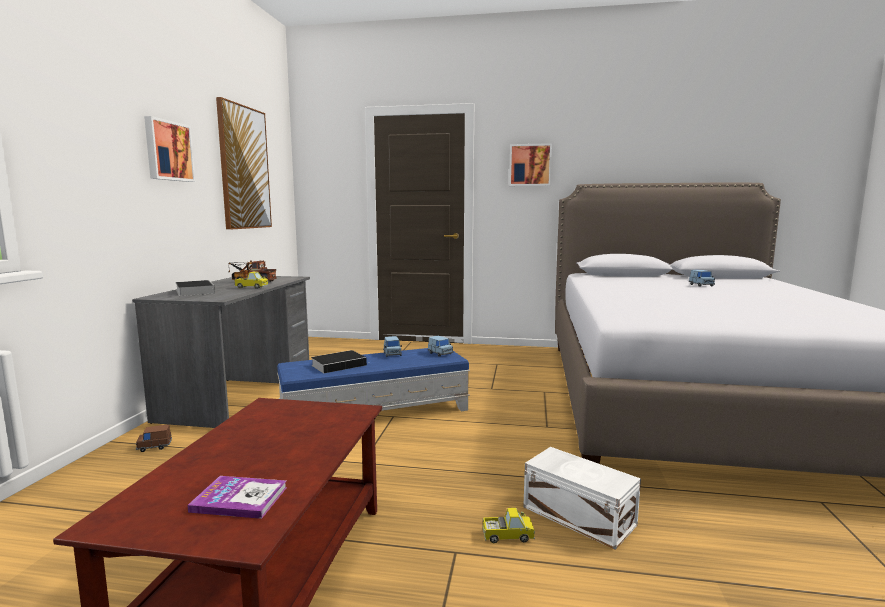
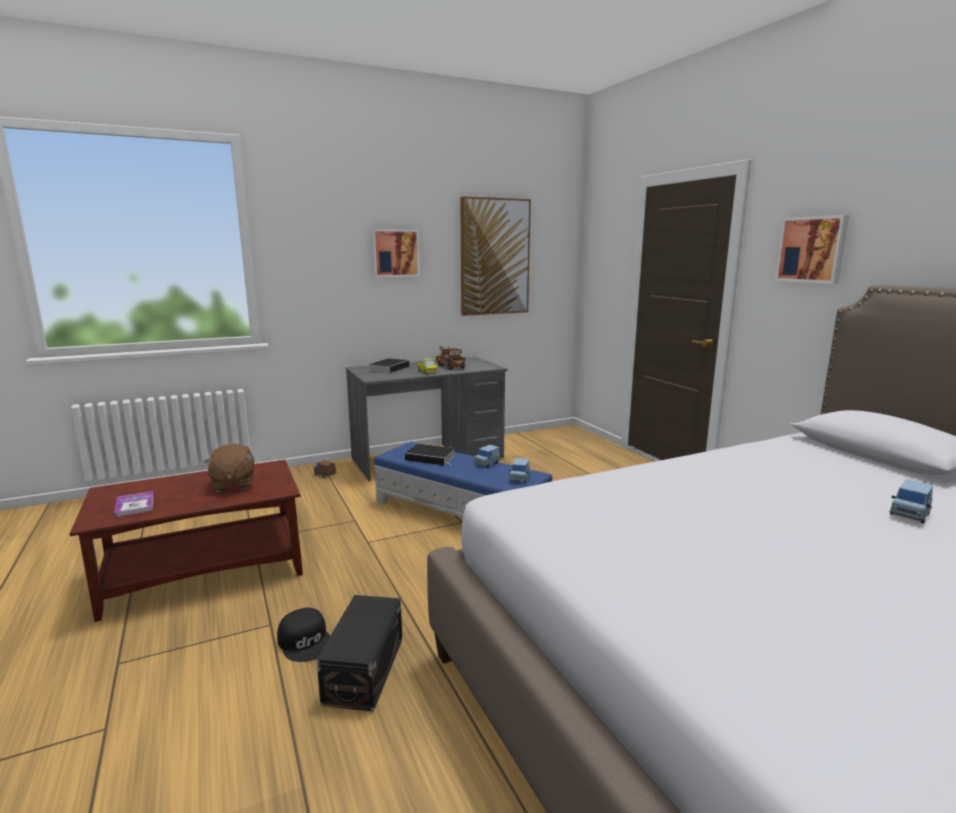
camera: 55 degrees right, 5 degrees up
(287, 430) = (233, 484): none -> brown plush toy
(507, 536) = (306, 641): toy truck -> black cap
(578, 514) = (366, 669): white storage box -> black storage box

